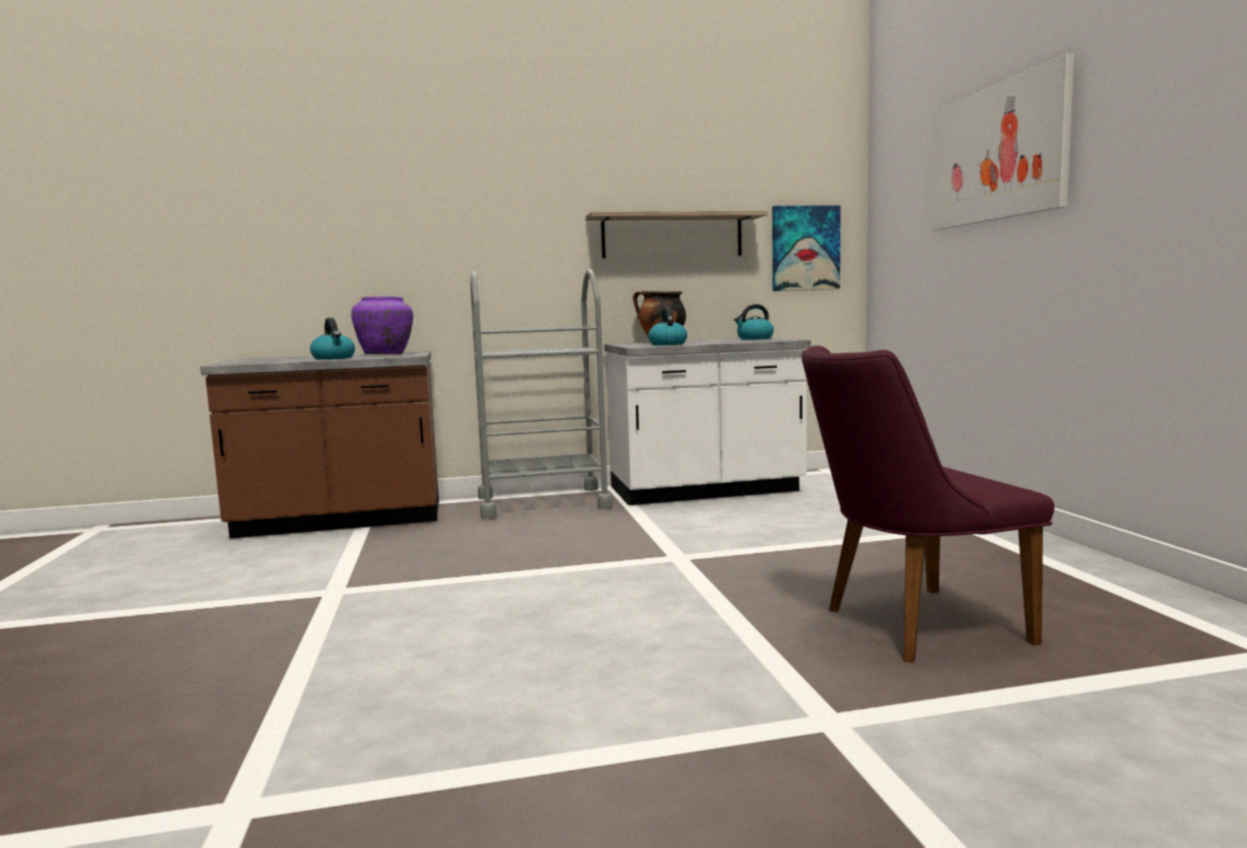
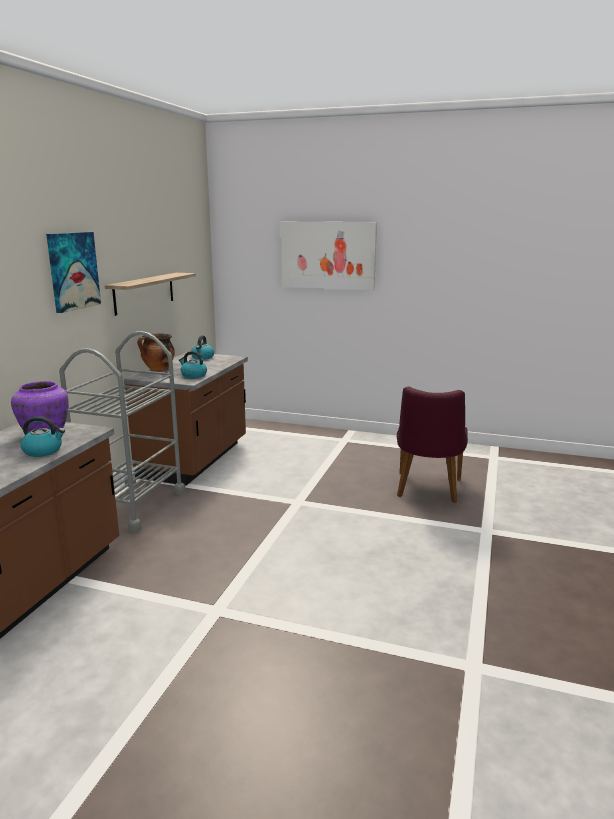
camera: 60 degrees left, 10 degrees up
(705, 490) = (195, 460): white counter -> brown counter
(805, 248) = (194, 291): picture -> picture (73, 271)

